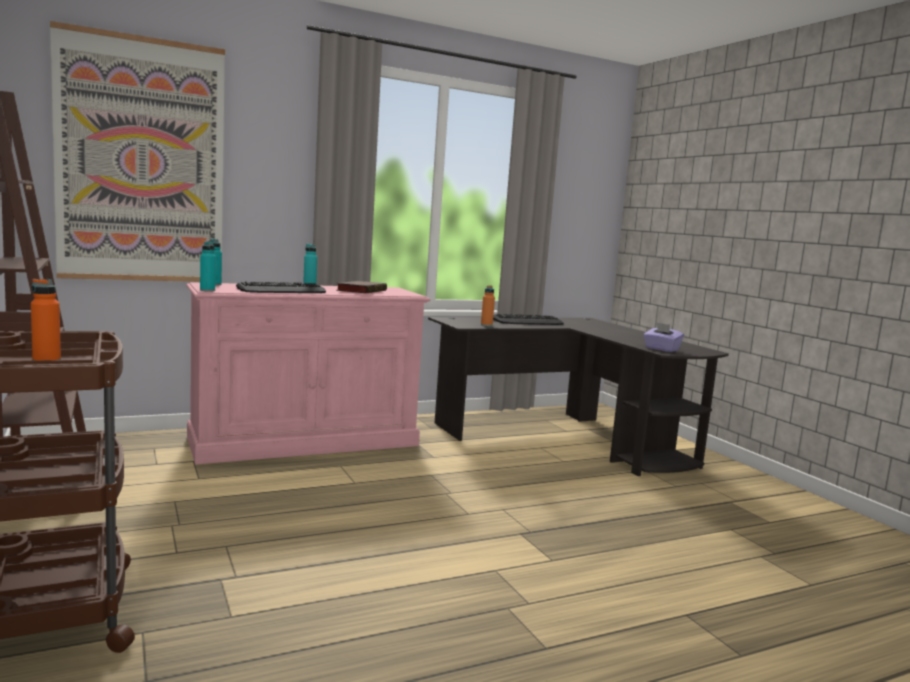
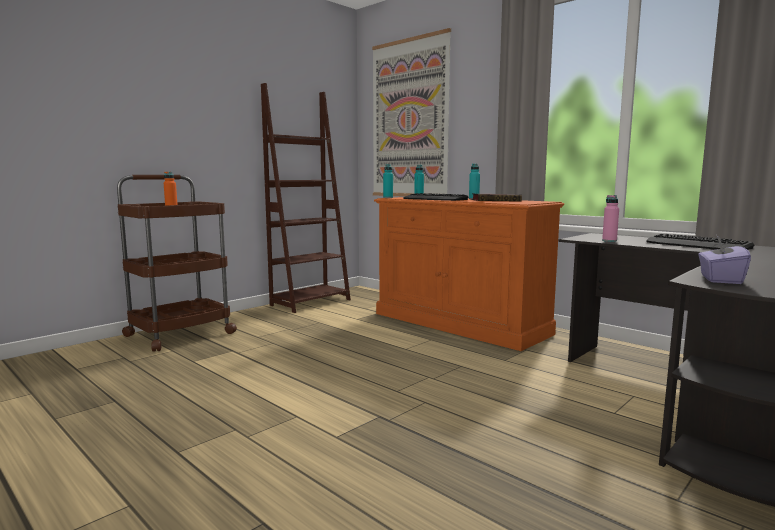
camera: 70 degrees right, 0 degrees up
(306, 442) = (459, 324): pink cabinet -> orange cabinet
(486, 325) = (609, 241): orange bottle -> pink bottle

